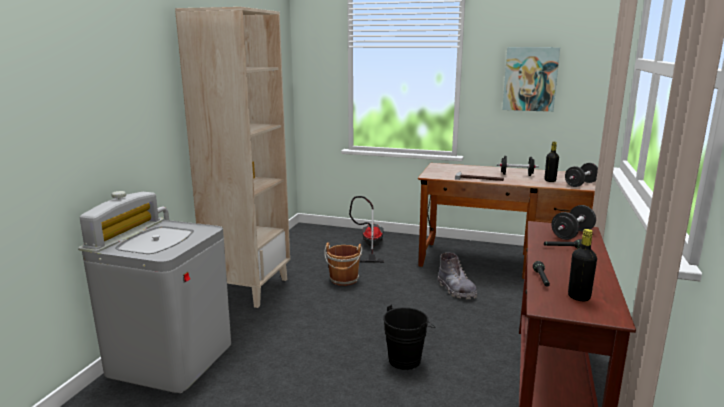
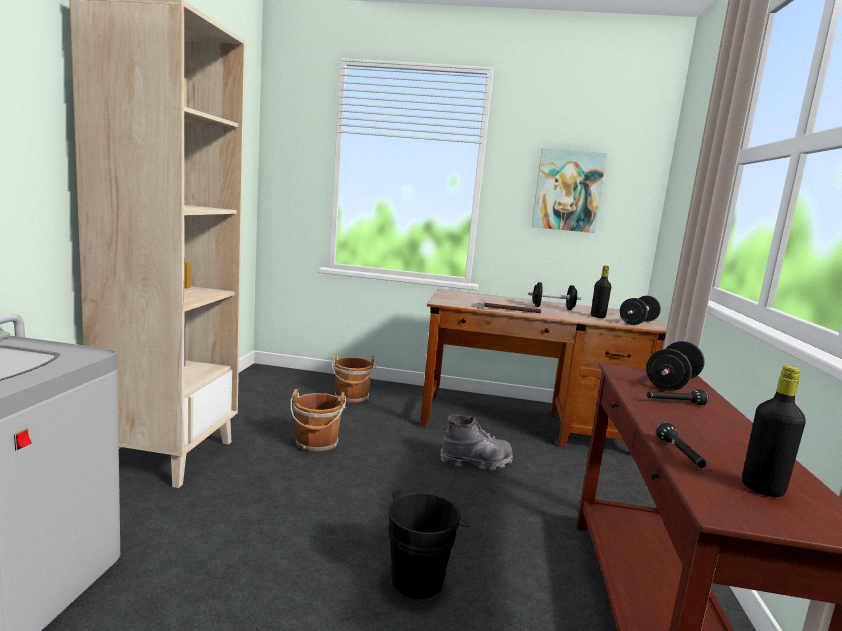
camera: 10 degrees left, 5 degrees down
(369, 246) = (352, 398): vacuum cleaner -> brown bucket
(456, 290) = (476, 461): grey boot -> grey boot turned 60 degrees counterclockwise

